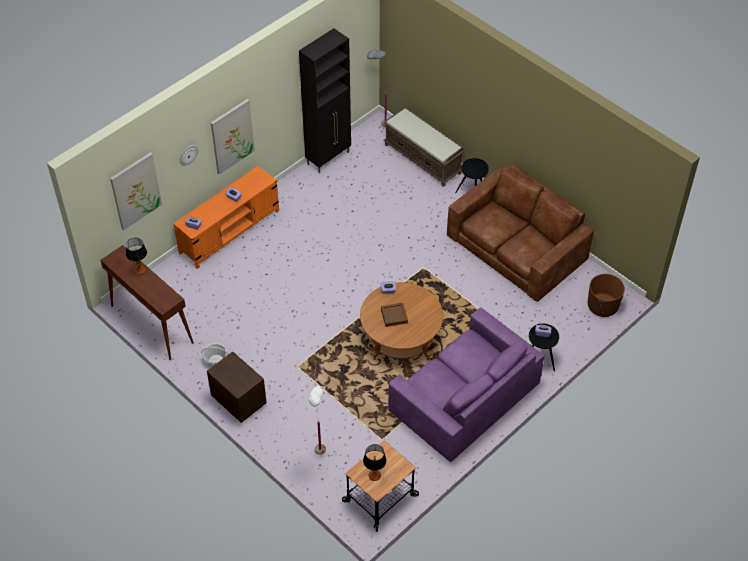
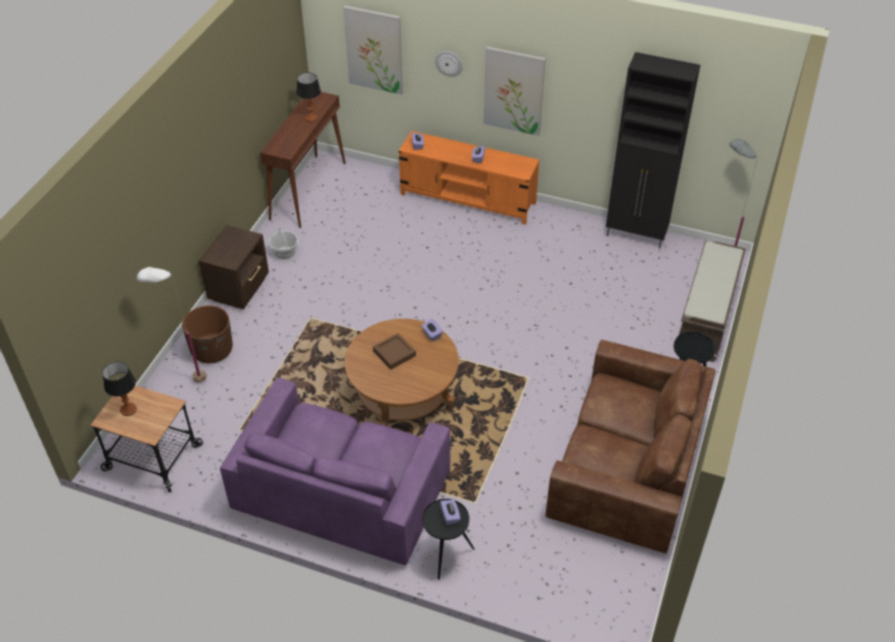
camera: 65 degrees right, 5 degrees down
(602, 306) = (592, 603): brown planter -> brown planter (212, 350)

